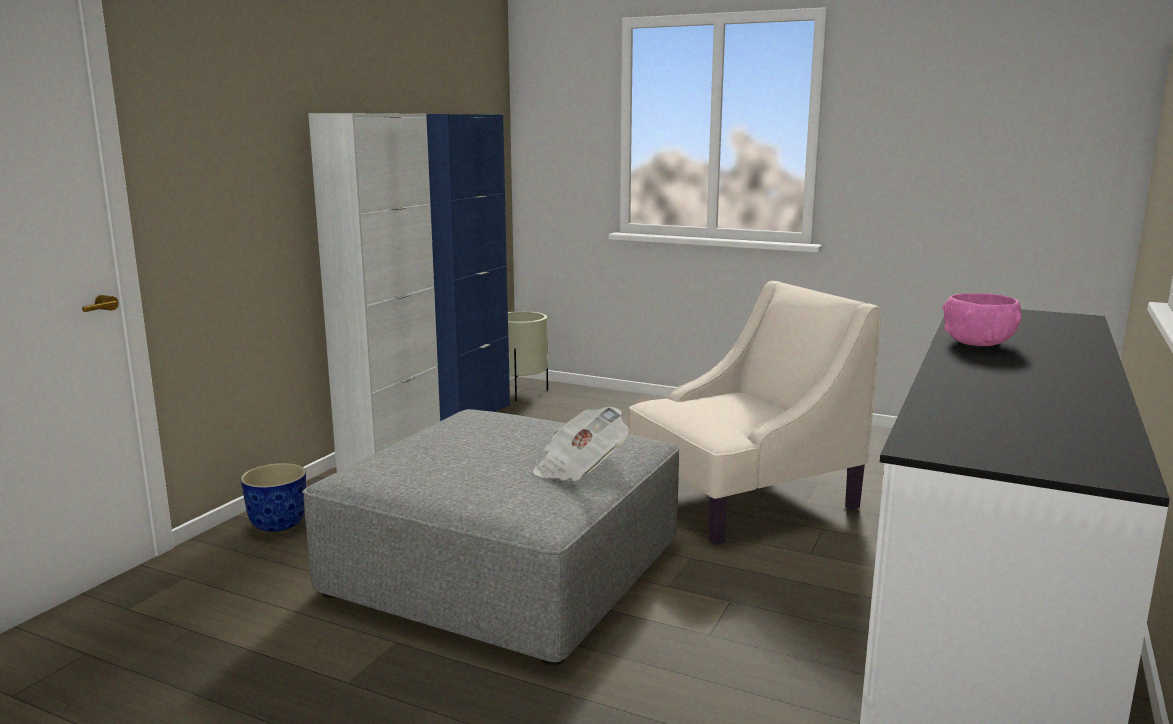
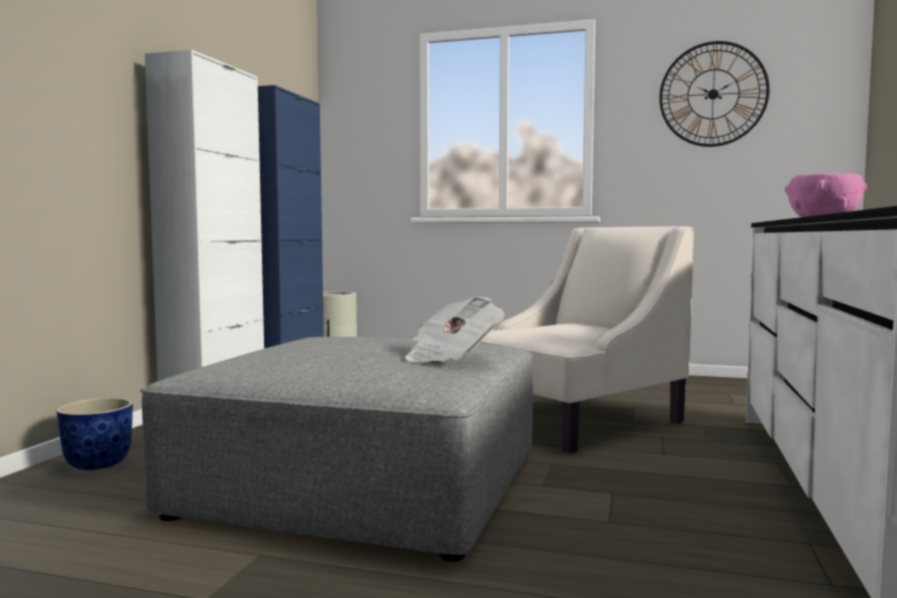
camera: 10 degrees left, 10 degrees down
(964, 106) = (713, 94): none -> wall clock

